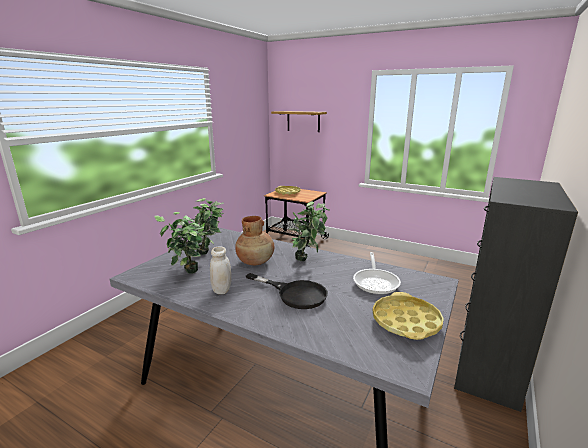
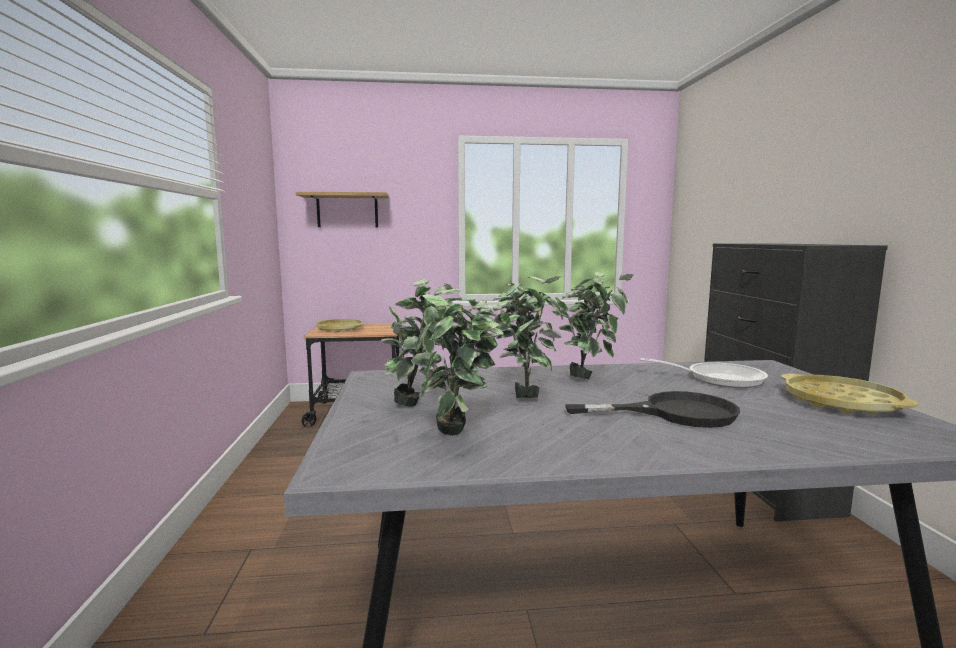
camera: 35 degrees left, 10 degrees down
(221, 290) = (569, 439): white jar -> none
(256, 261) = (524, 394): brown vase -> potted plant
(376, 282) = (718, 379): frying pan -> frying pan turned 45 degrees counterclockwise

